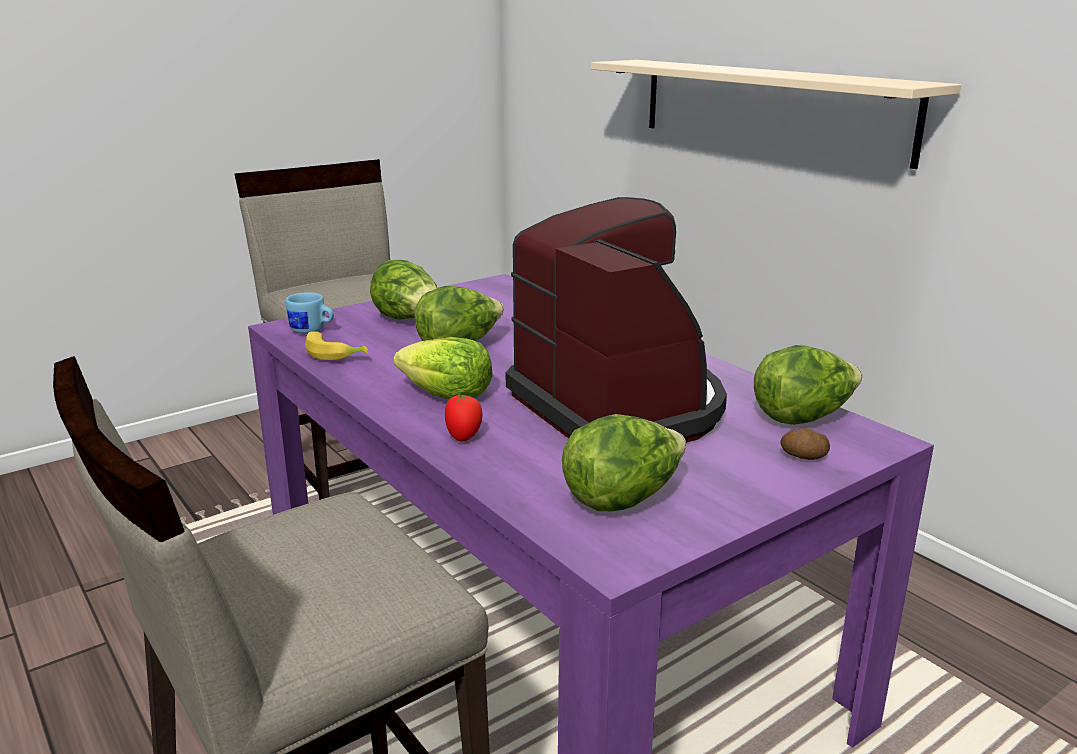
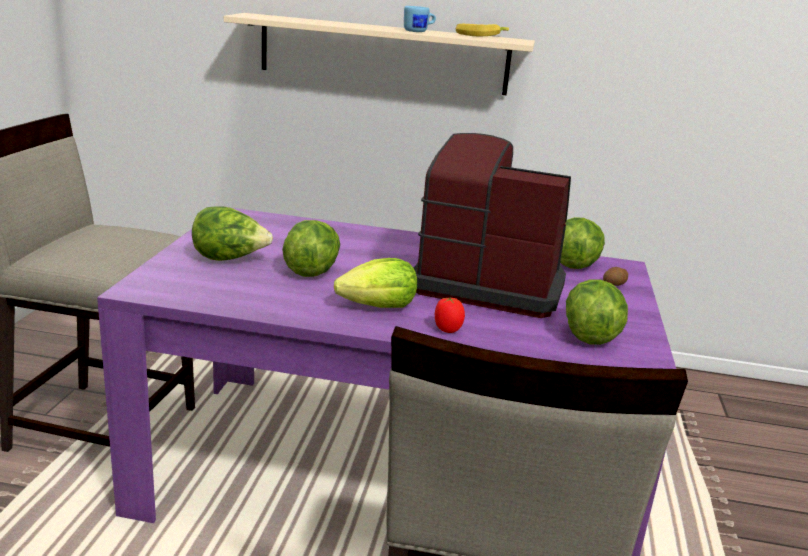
camera: 45 degrees left, 0 degrees up
(312, 331) = (170, 286): blue mug -> blue mug (419, 31)
(335, 354) = (233, 300): banana -> banana (480, 36)

